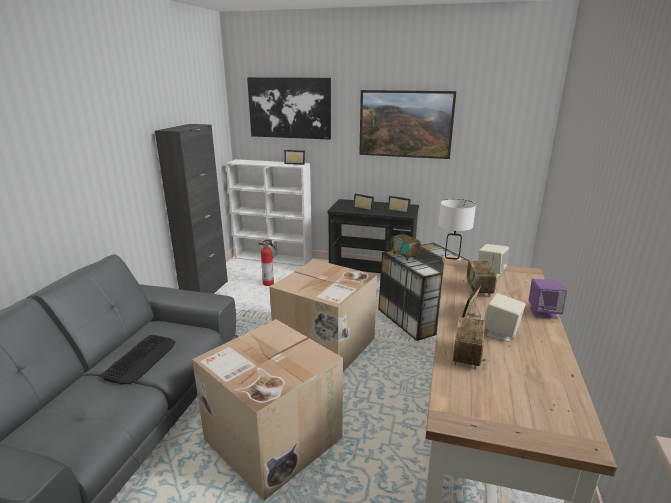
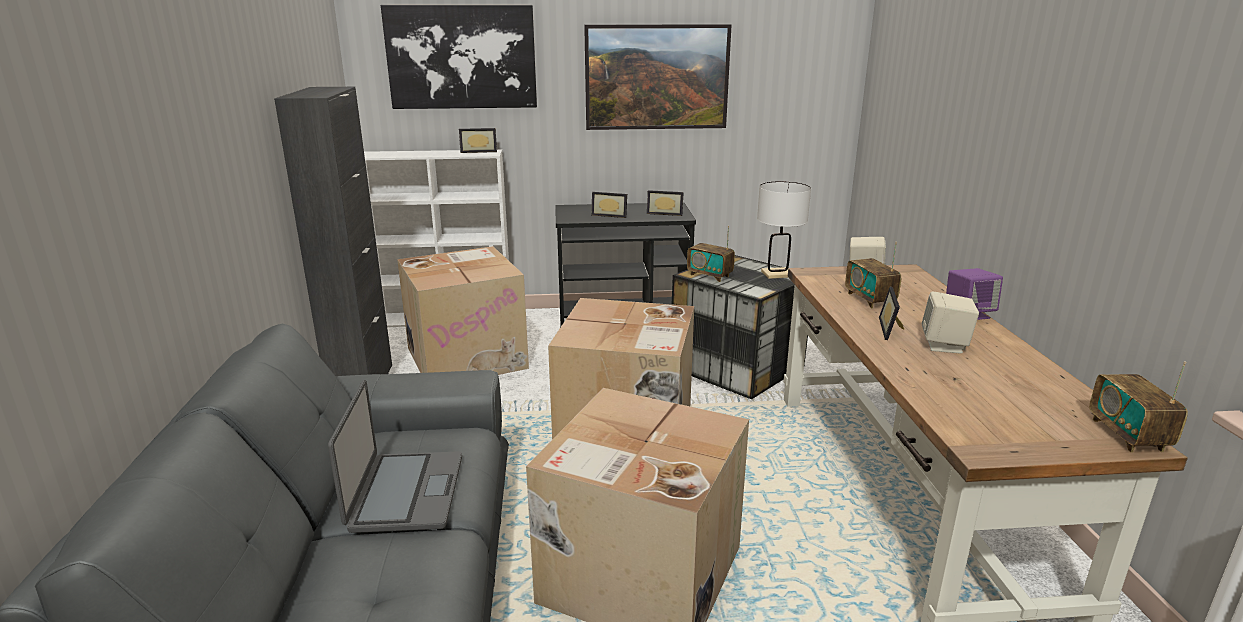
camera: 20 degrees left, 0 degrees up
(141, 359) = (405, 493): keyboard -> laptop
(269, 283) = (468, 357): fire extinguisher -> cardboard box
(467, 356) = (932, 378): radio -> radio (1128, 435)

